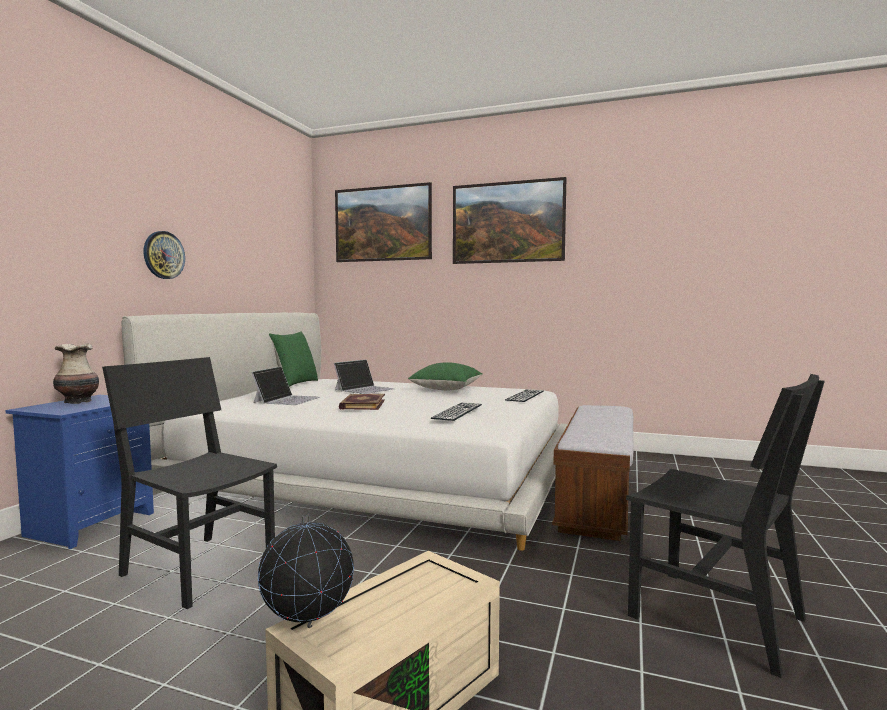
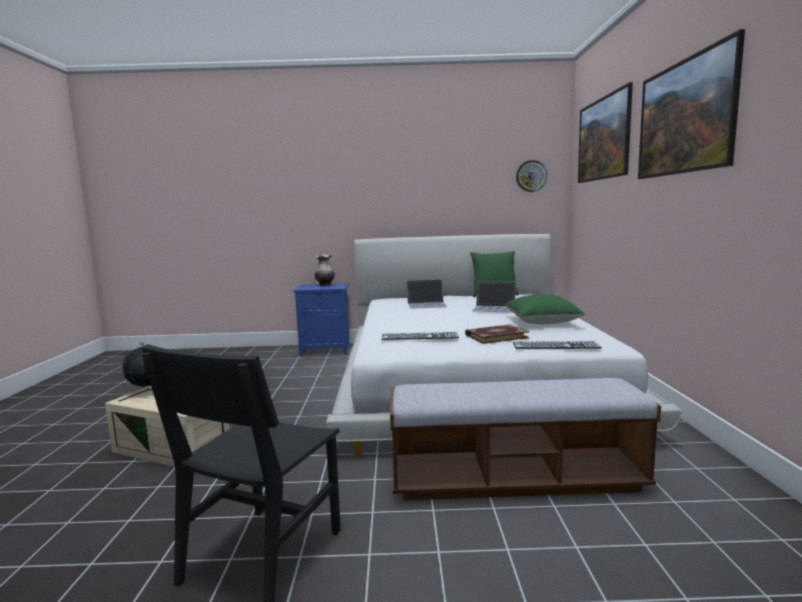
camera: 70 degrees right, 5 degrees up
(163, 255) = (396, 198): wall clock -> wall clock (531, 176)
(199, 569) = (288, 381): black chair -> none
(362, 404) = (427, 317): book -> book (496, 336)

